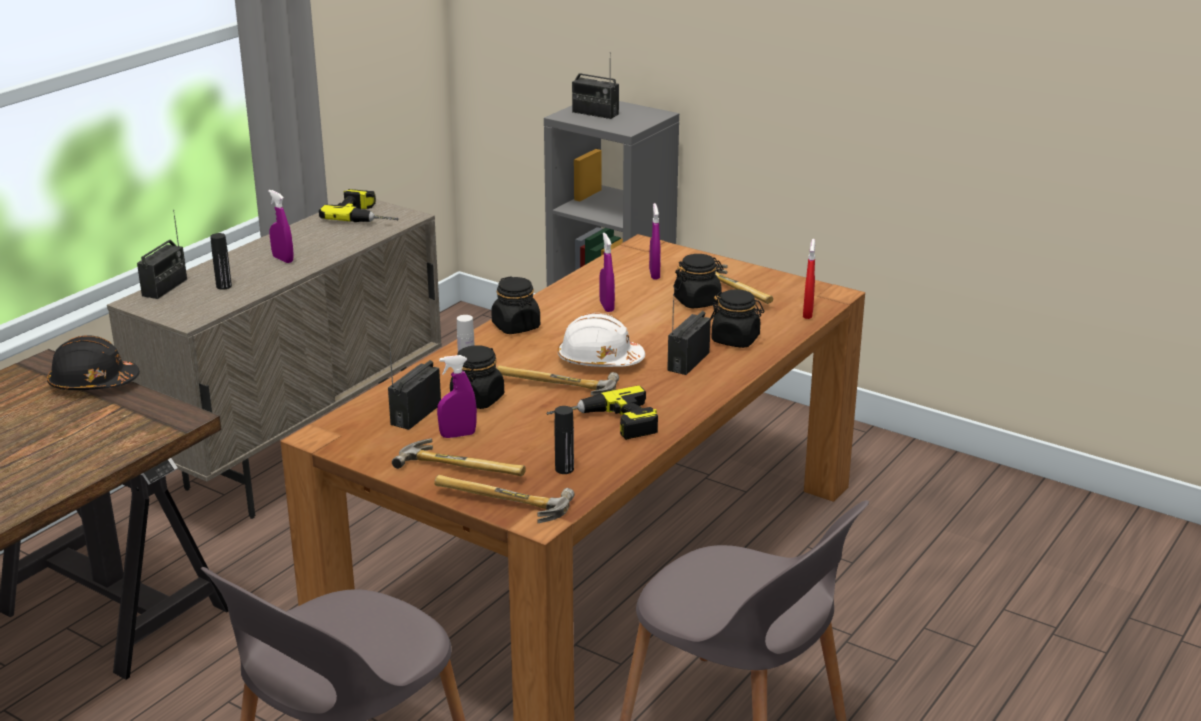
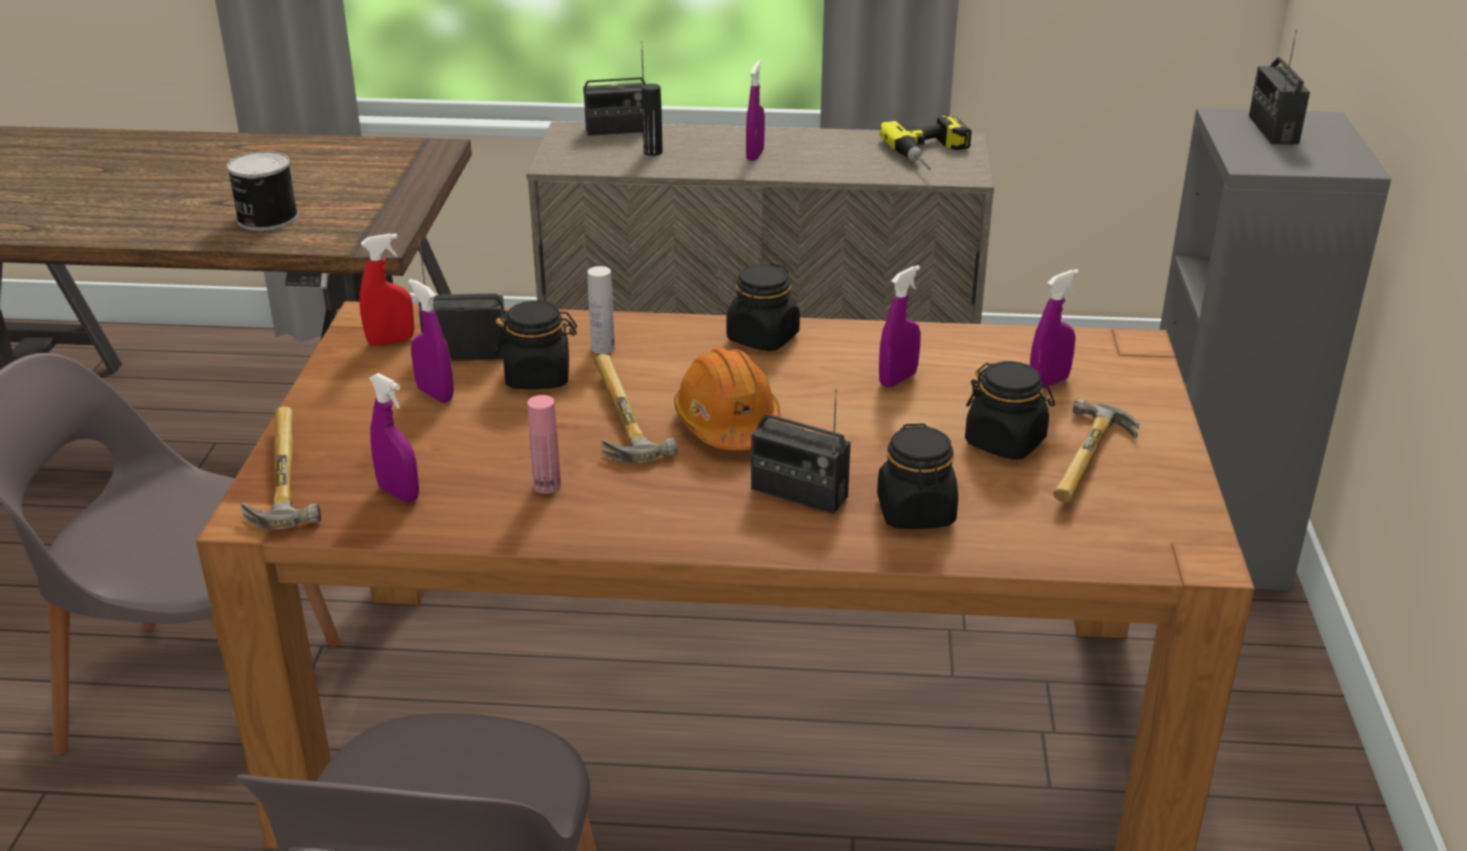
camera: 60 degrees right, 5 degrees up
(63, 453) = (266, 218): none -> can
(93, 383) = (416, 181): black hard hat -> none
(463, 466) = (360, 423): hammer -> none
(564, 469) = (399, 493): black bottle -> purple spray bottle
(599, 360) = (728, 424): white hard hat -> orange hard hat
(606, 424) = (547, 486): power drill -> pink bottle
(688, 361) = (798, 493): radio -> radio turned 150 degrees counterclockwise
(808, 313) = (1091, 552): red spray bottle -> red spray bottle (391, 341)

